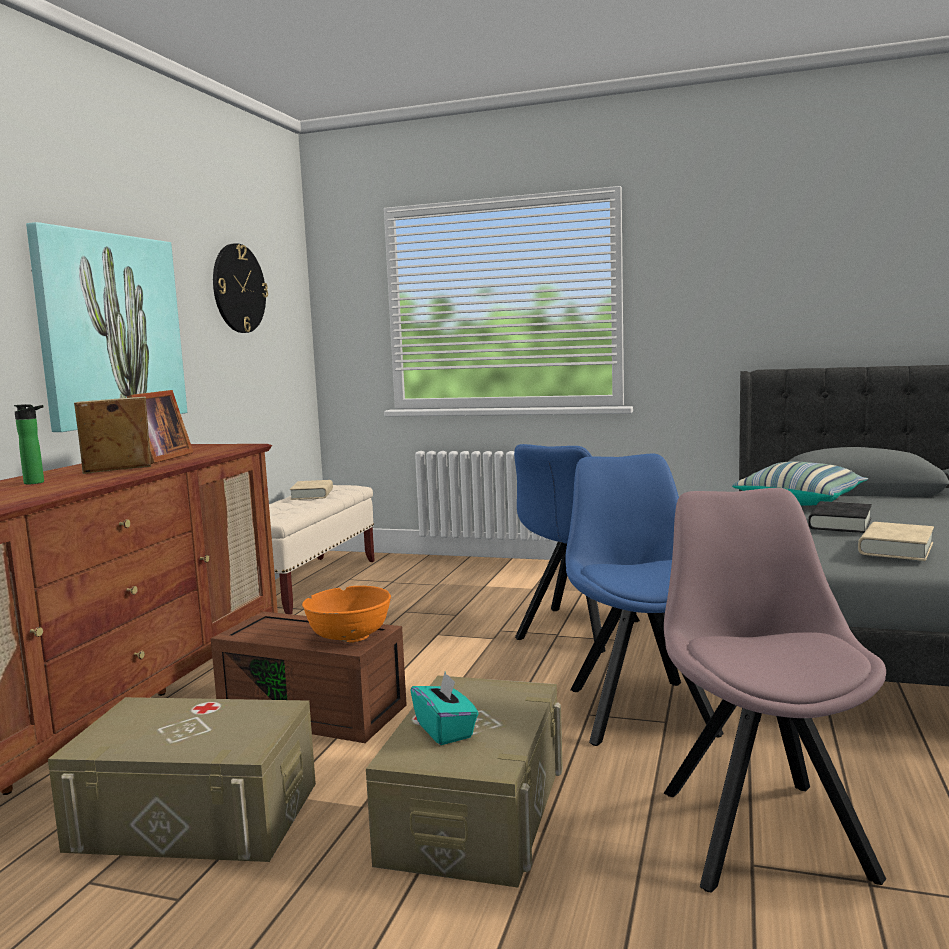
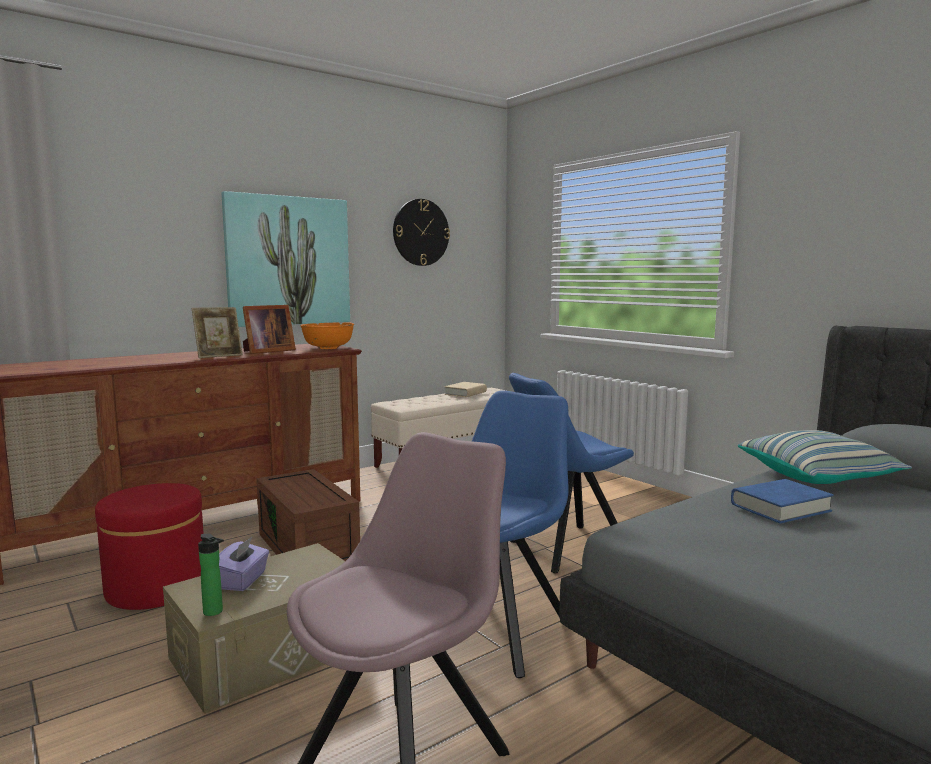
camera: 35 degrees right, 0 degrees up
(37, 482) = (166, 357): bottle -> bottle (215, 612)
(117, 471) = (219, 356): picture frame -> picture frame turned 135 degrees clockwise
(196, 816) = (156, 588): beige storage box -> red ottoman
(349, 636) = (316, 499): orange bowl -> orange bowl (328, 348)
(445, 730) = (242, 580): turquoise tissue box -> purple tissue box
(840, 524) = (780, 508): black book -> blue book
(896, 548) = (757, 547): beige book -> none

